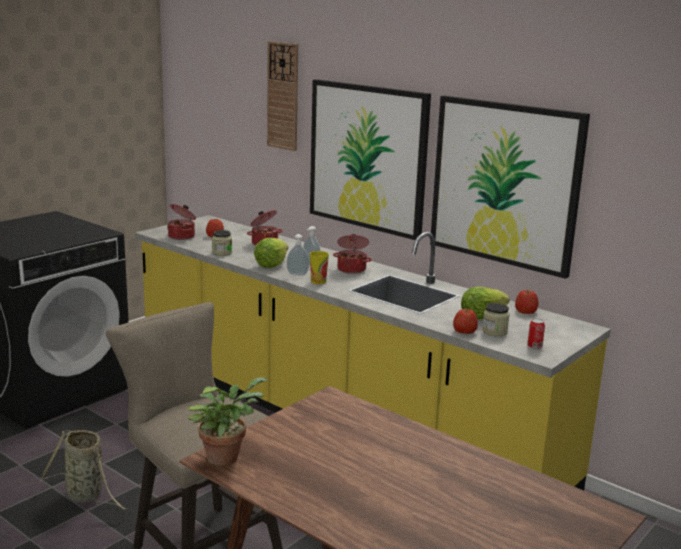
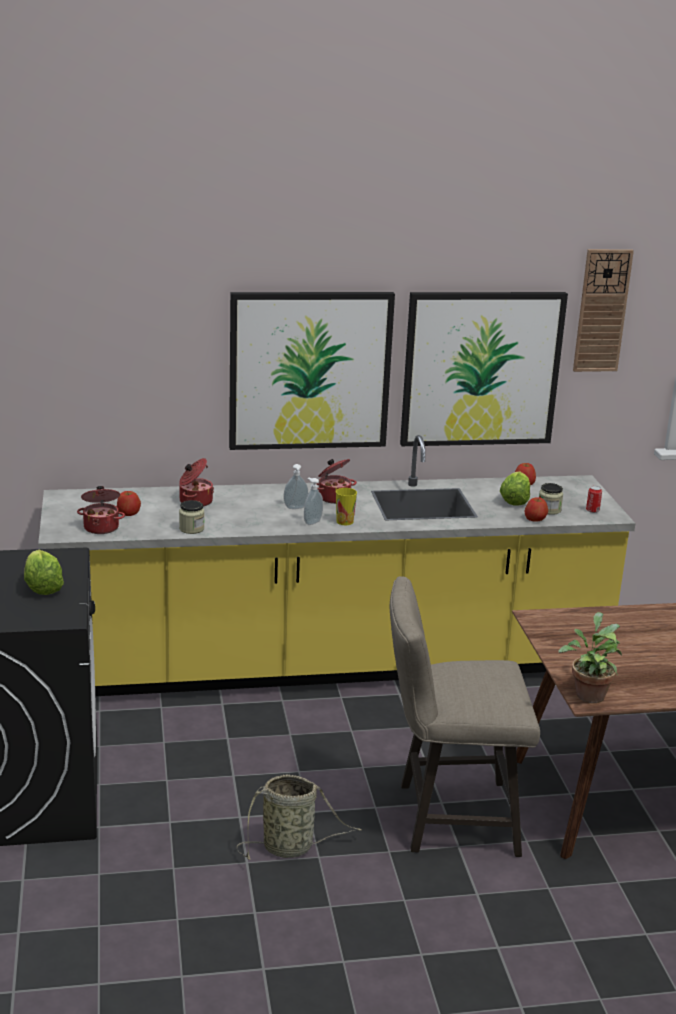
camera: 50 degrees left, 5 degrees up
(271, 265) = (267, 522): lettuce -> lettuce (42, 587)
(283, 96) = (174, 317): wall clock -> wall clock (602, 311)

